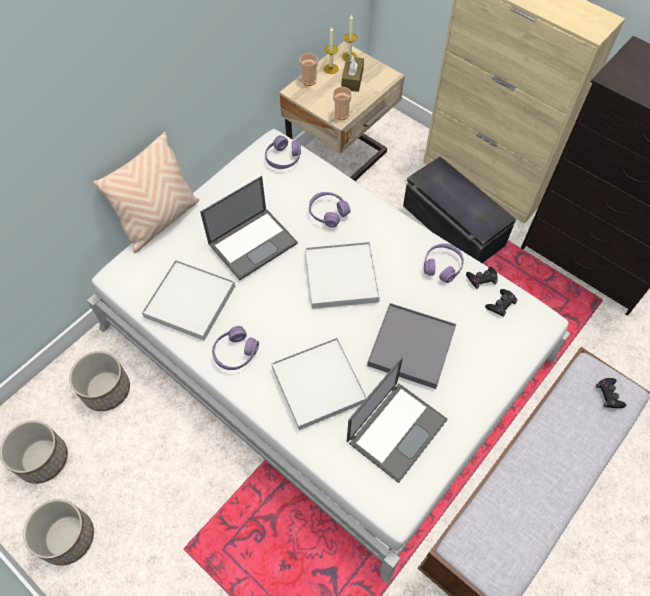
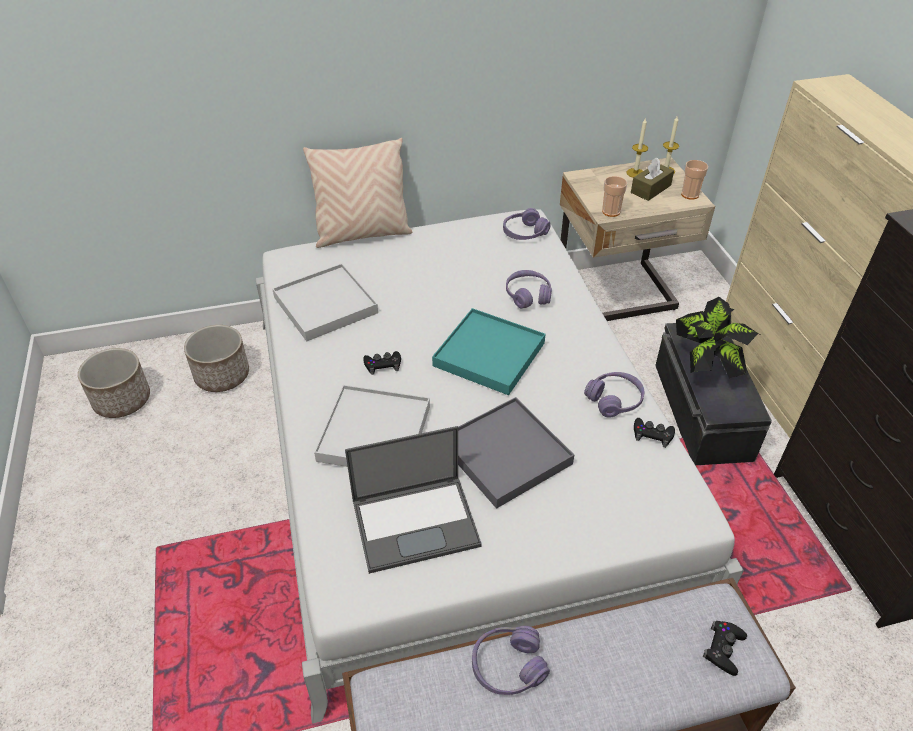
camera: 35 degrees right, 15 degrees down
(67, 537) = (78, 473): planter -> none
(235, 353) = (323, 365): purple headphones -> purple headphones (508, 666)
(253, 243) = (428, 286): laptop -> none
(309, 81) = (602, 174): cup -> cup (690, 194)
(341, 277) = (489, 354): white tray -> turquoise tray
(455, 201) = (705, 369): none -> potted plant
(501, 304) = (654, 471): black game controller -> black game controller (383, 365)

